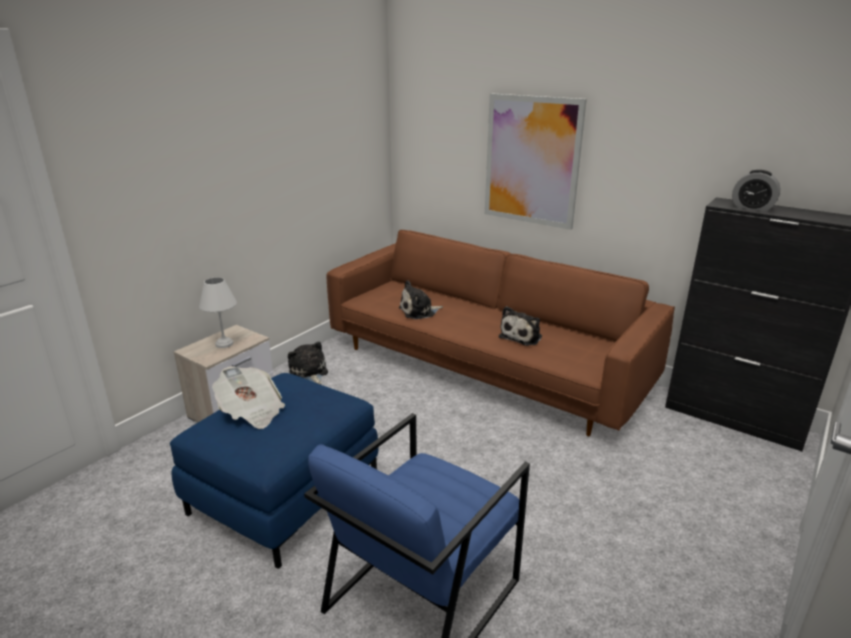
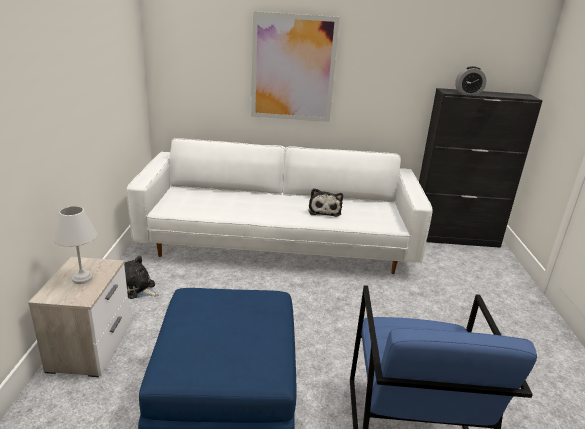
camera: 35 degrees left, 0 degrees up
(251, 412) = (201, 333): newspaper -> none
(419, 311) = (227, 208): plush toy -> none
(485, 366) = (279, 243): brown sofa -> white sofa

